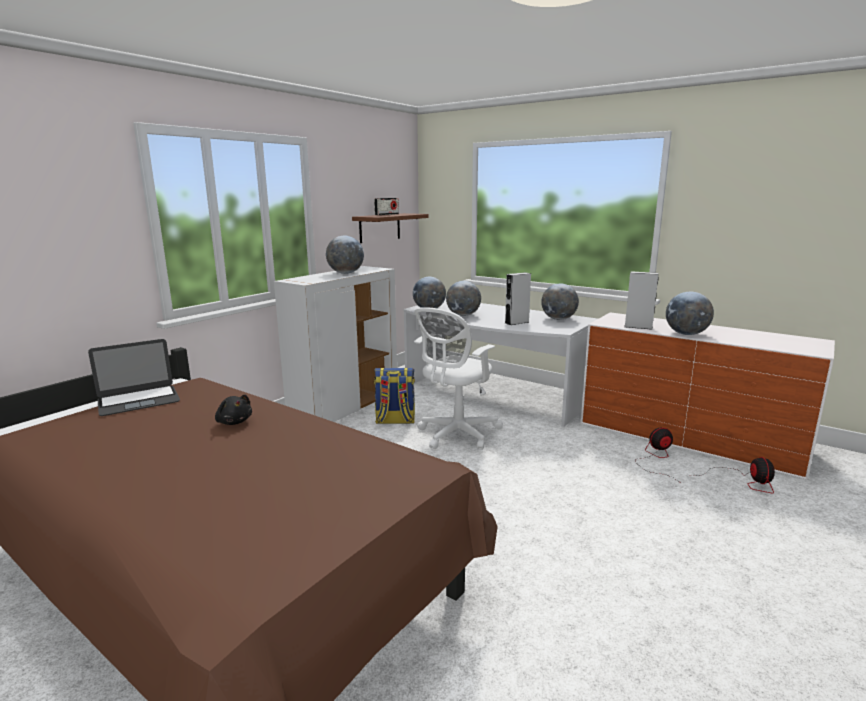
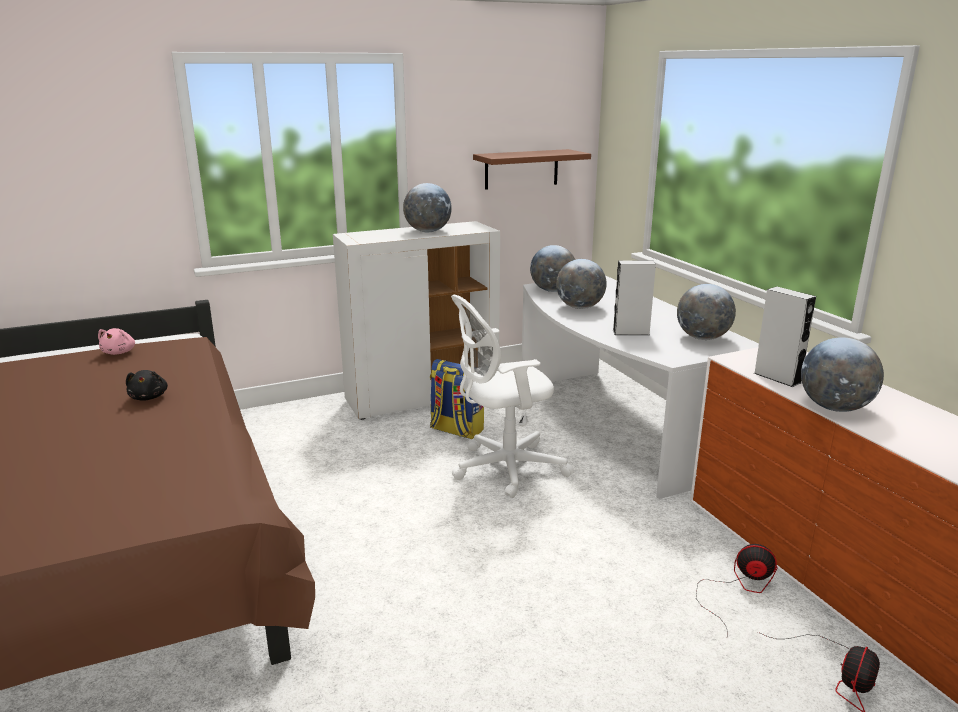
camera: 30 degrees right, 5 degrees up
(138, 400) = (119, 352): laptop -> pink plush toy
(386, 214) = (529, 152): radio -> none

